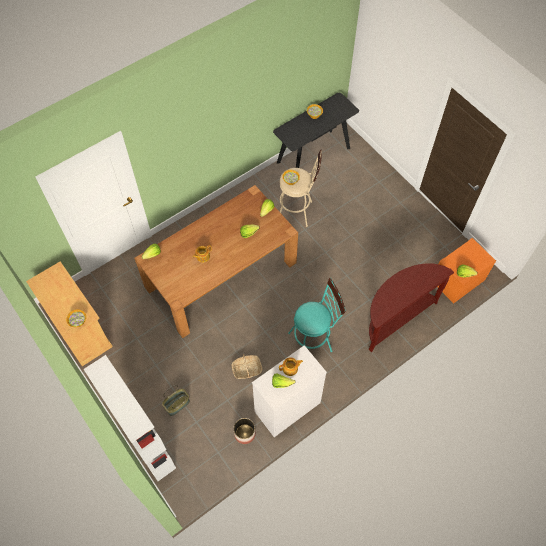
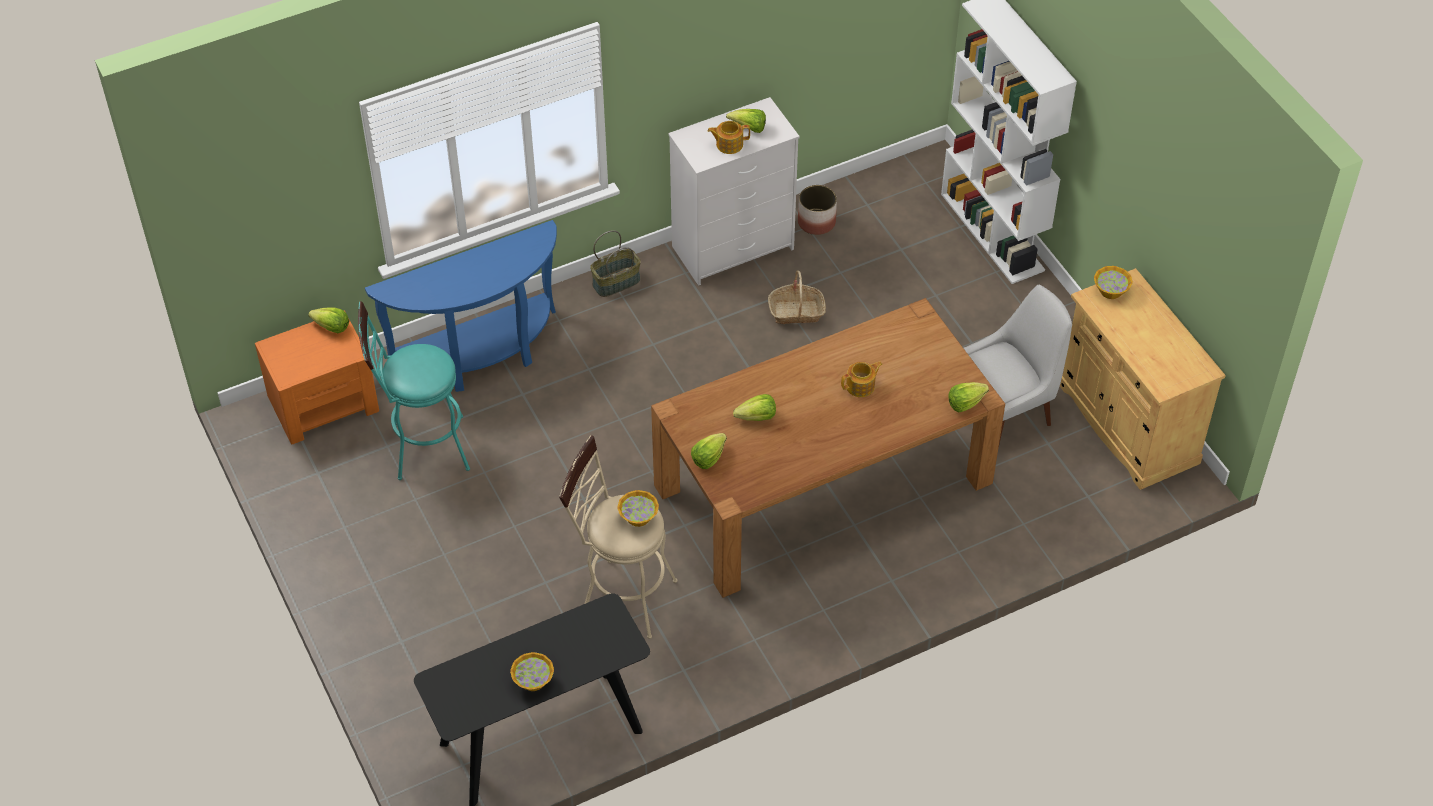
camera: 170 degrees left, 10 degrees down
(138, 327) = (1006, 410): none -> white chair
(177, 405) = (933, 277): basket -> basket (616, 282)
(313, 340) = (656, 340): turquoise stool -> turquoise stool (422, 448)
(396, 317) = (481, 356): brown console table -> blue console table

